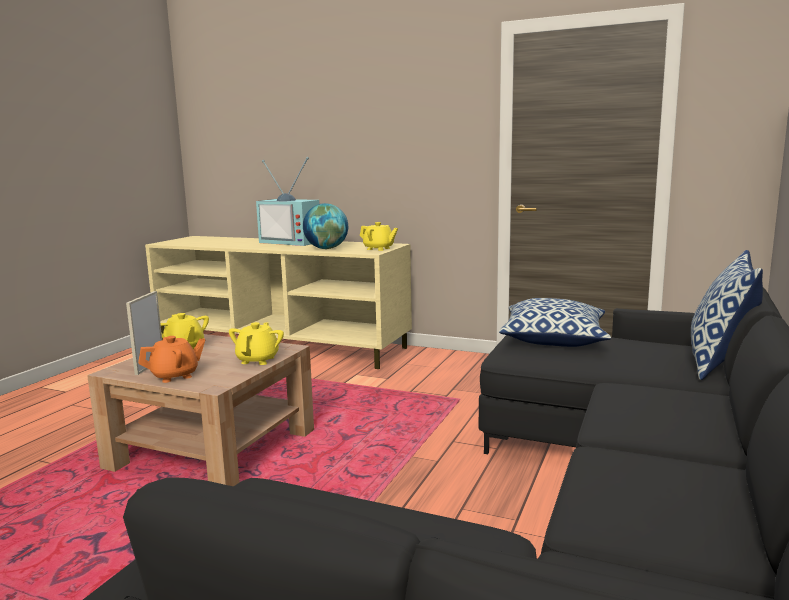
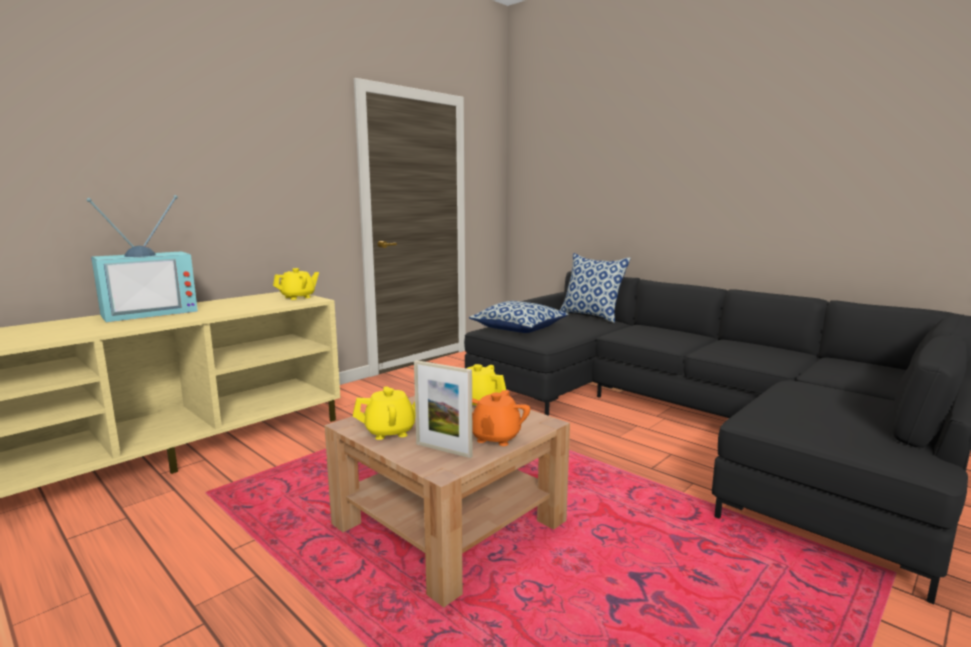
camera: 70 degrees left, 0 degrees up
(175, 376) = (495, 438): orange teapot -> orange teapot turned 150 degrees counterclockwise
(326, 248) = (247, 307): globe -> none

